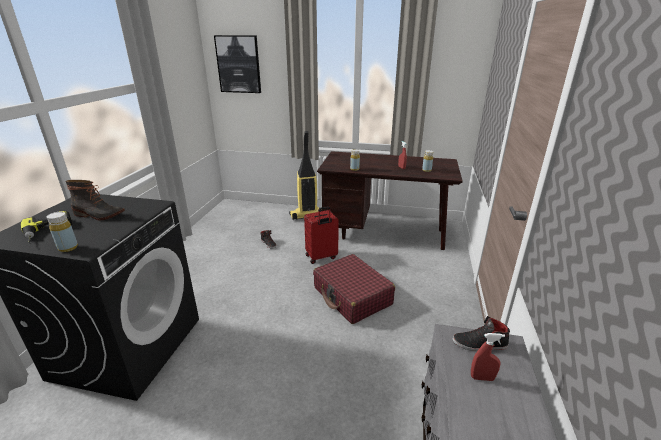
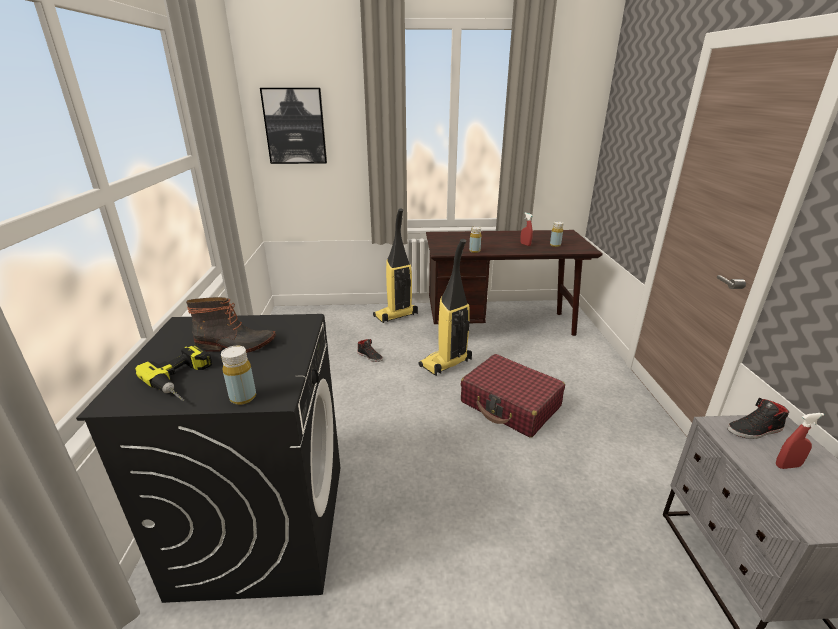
camera: 15 degrees left, 0 degrees up
(321, 257) = (445, 364): red suitcase -> vacuum cleaner

